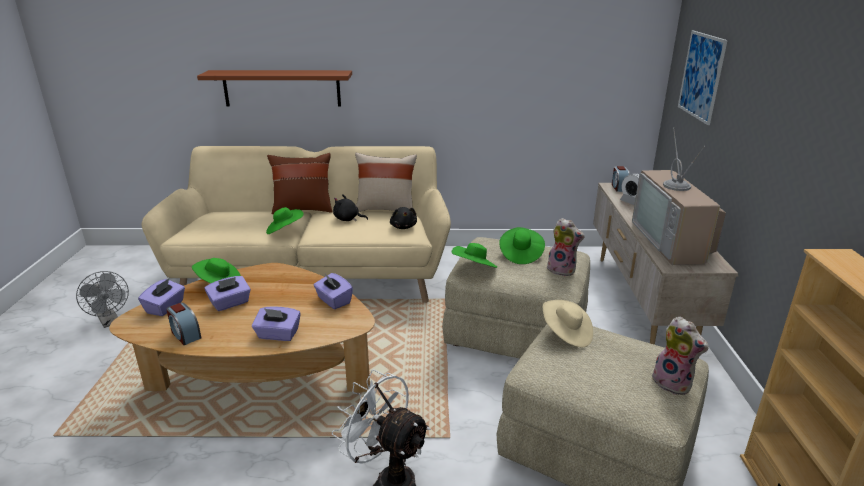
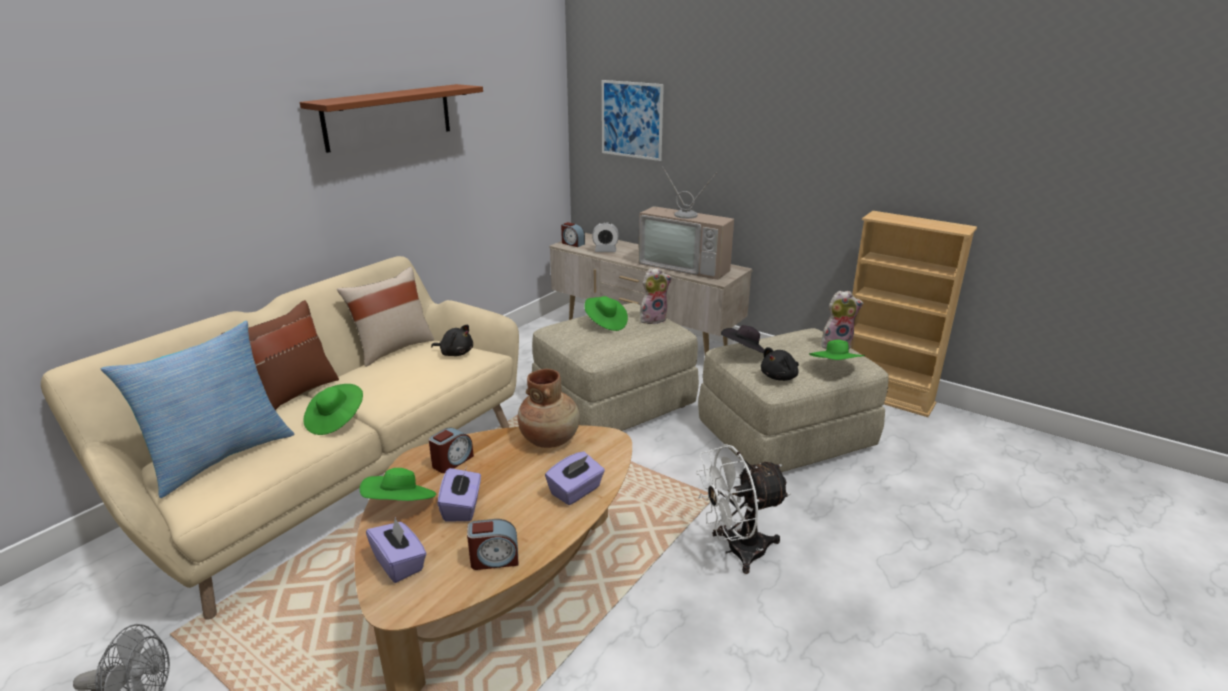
camera: 55 degrees left, 0 degrees up
(225, 221) = (220, 456): none -> pillow
(276, 280) = (452, 461): none -> alarm clock
(282, 88) = (179, 228): brown shelf -> brown shelf (389, 116)
(333, 301) = (550, 439): purple tissue box -> brown vase
(348, 219) = (381, 375): black plush toy -> black plush toy (780, 377)
(474, 268) = (600, 349): green hat -> green hat (835, 368)
(566, 334) = (745, 354): beige hat -> black hat

